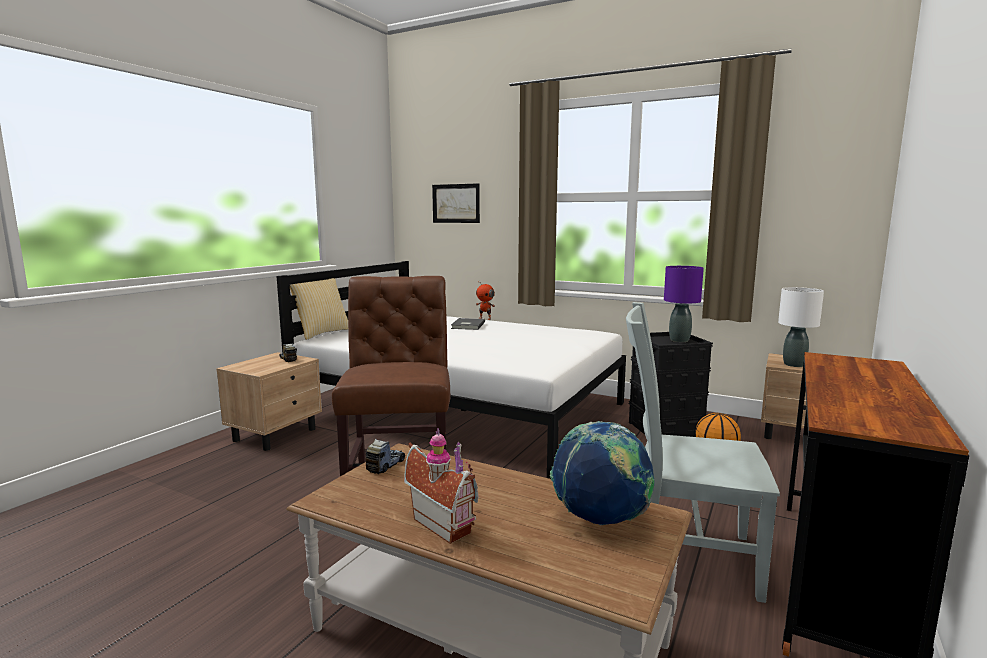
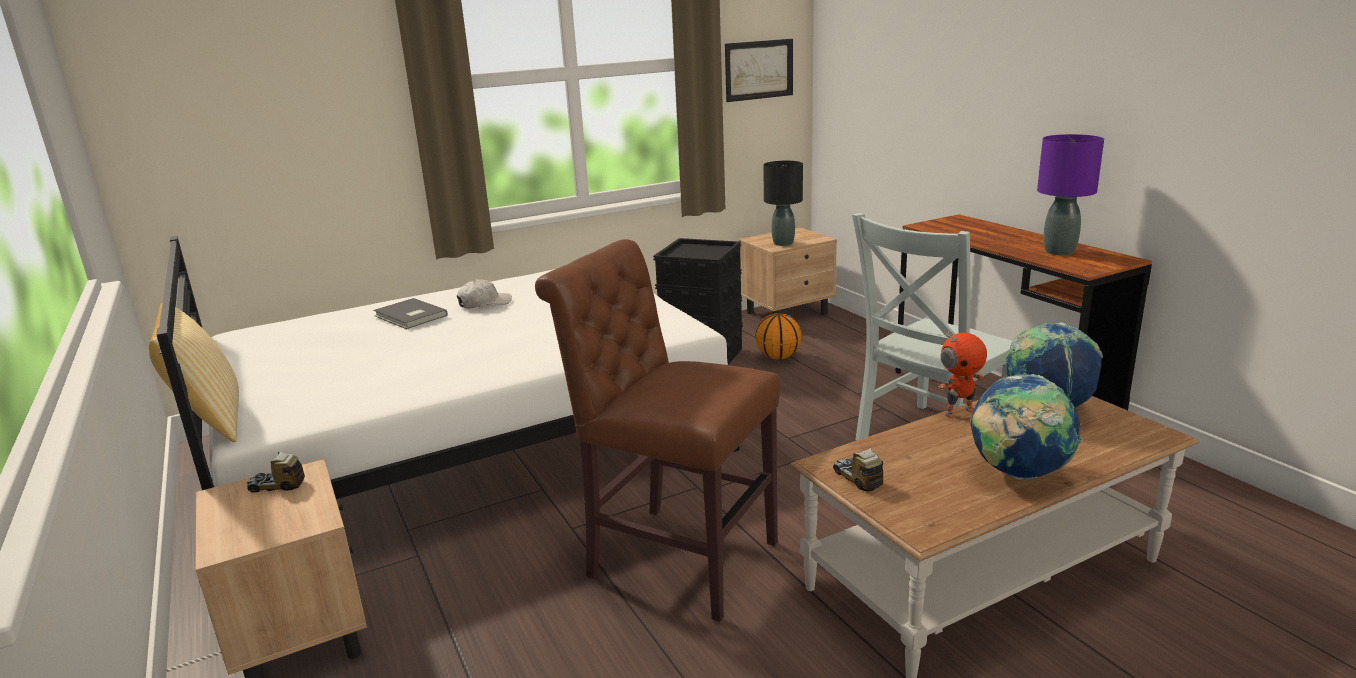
camera: 55 degrees left, 10 degrees up
(445, 523) = (1017, 474): toy house -> globe
(456, 203) = (259, 108): picture -> picture (759, 70)
(485, 318) = (386, 299): toy robot -> toy robot (958, 412)
(507, 331) = (484, 303): none -> white cap
(679, 340) = (700, 248): purple table lamp -> purple table lamp (1058, 251)
(794, 364) = (783, 243): white table lamp -> black table lamp

